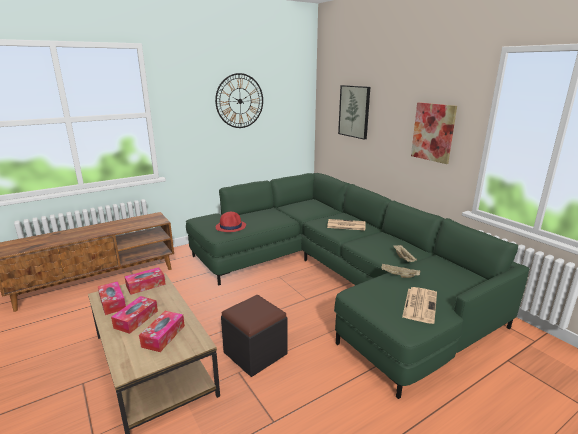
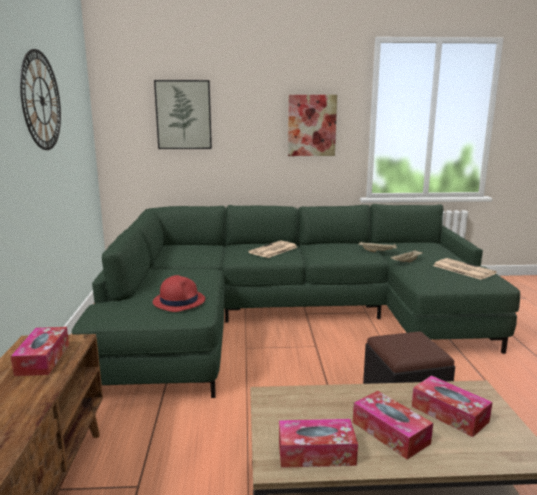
camera: 60 degrees left, 5 degrees down
(146, 285) = (280, 410): tissue box -> tissue box (43, 359)

